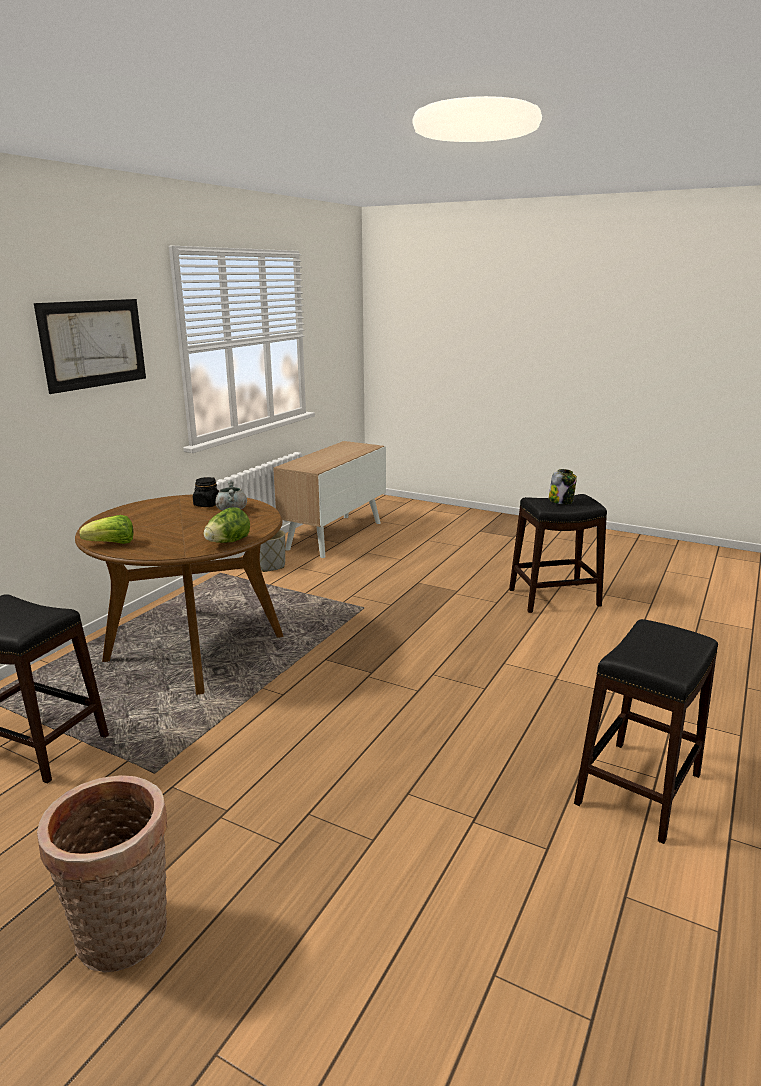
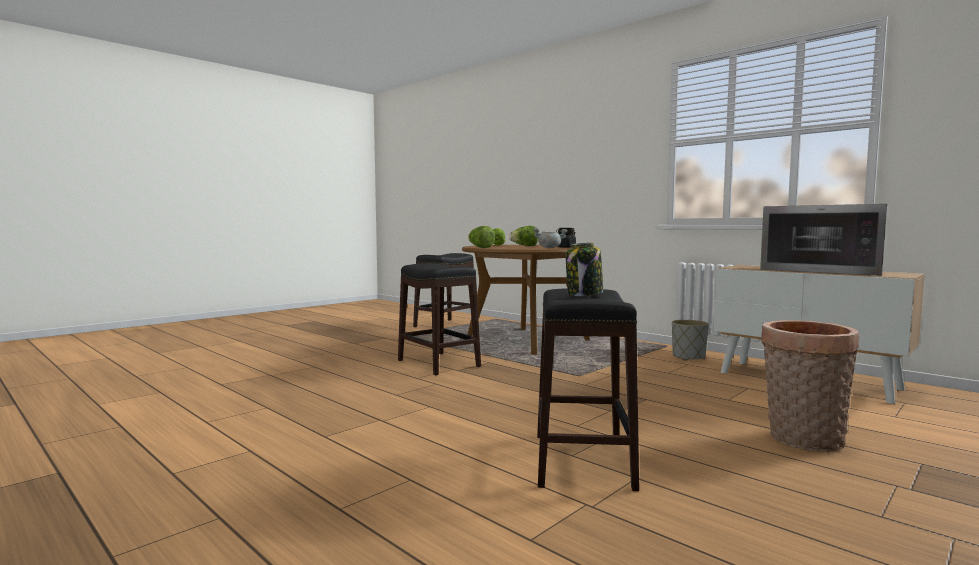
camera: 105 degrees right, 15 degrees down
(94, 344) = (595, 140): picture -> none
(124, 938) = (306, 334): basket -> basket (802, 441)
(157, 525) = (525, 246): none -> lettuce
(336, 454) = (824, 270): none -> microwave
(639, 789) = (209, 414): black stool -> black stool (438, 363)

